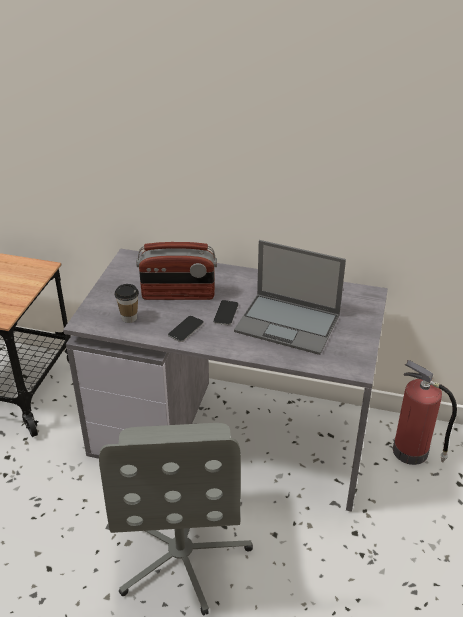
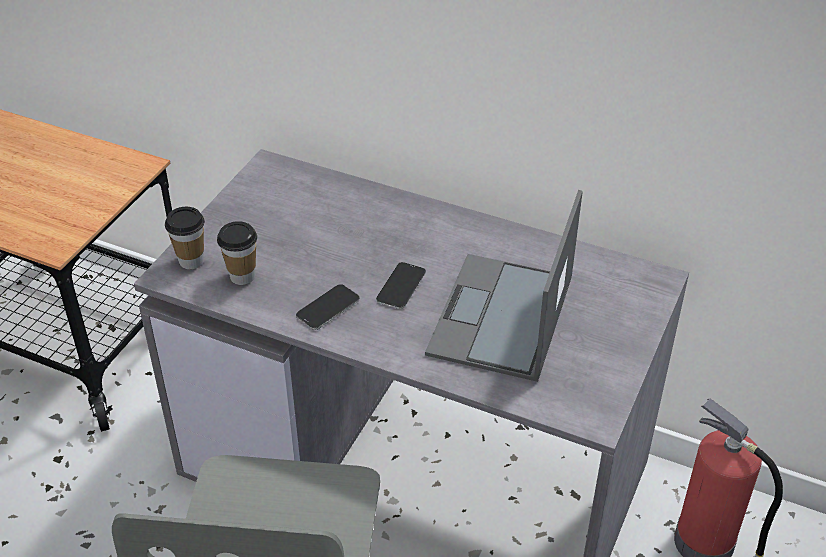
camera: 10 degrees right, 5 degrees up
(95, 313) = (191, 261): none -> cup
(178, 295) = (332, 243): radio -> none
(289, 323) = (501, 318): laptop -> laptop turned 75 degrees clockwise

